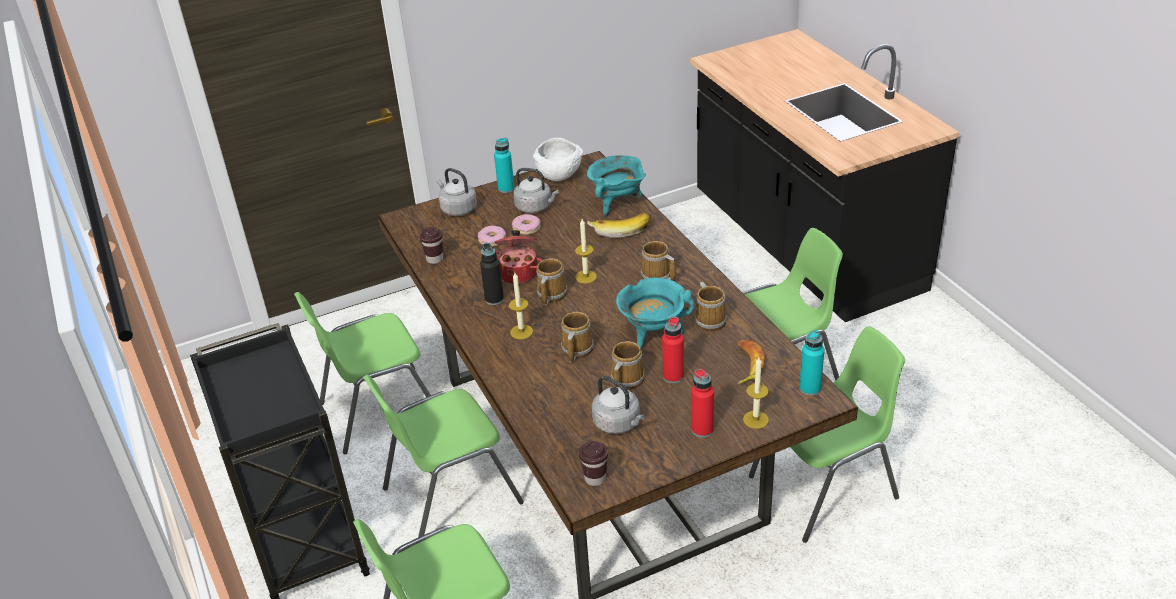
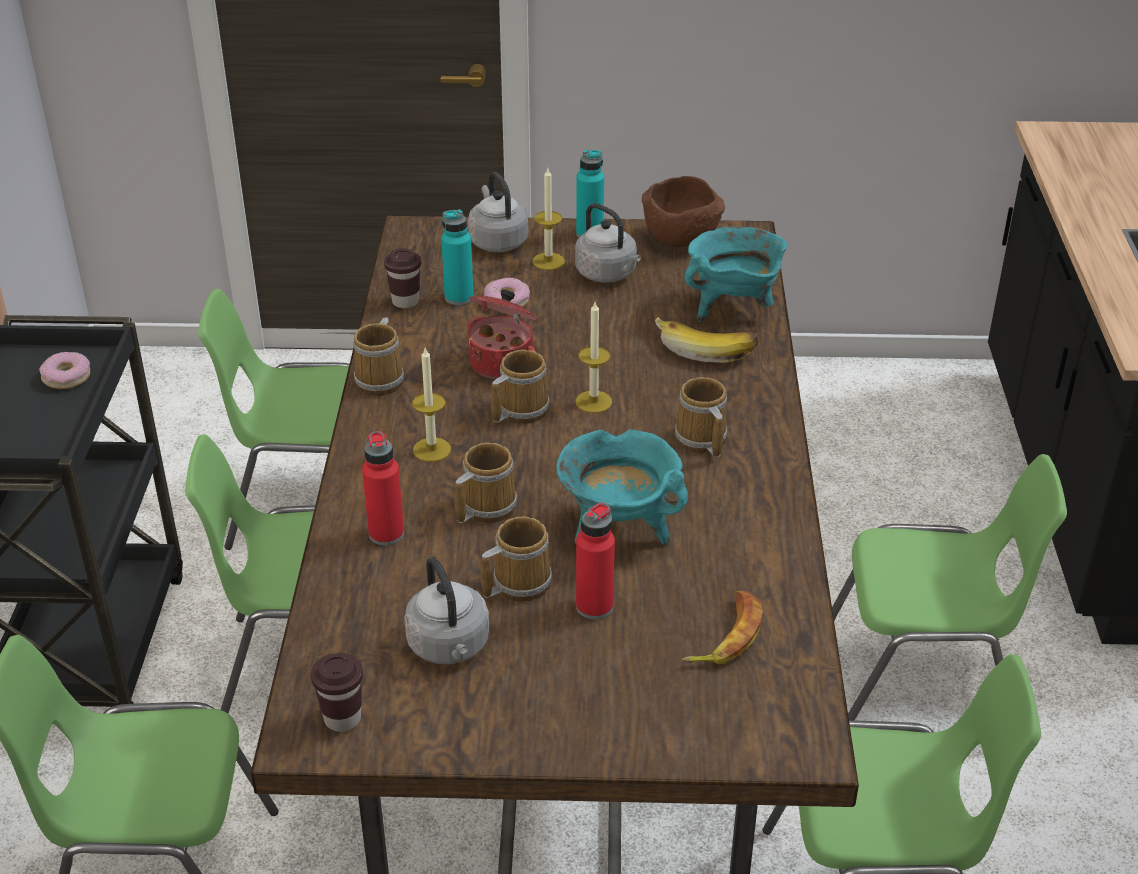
camera: 25 degrees right, 0 degrees up
(494, 299) = (435, 388): black bottle -> none
(526, 228) = (569, 301): donut -> donut (66, 377)
(559, 176) = (682, 240): white bowl -> brown bowl
(702, 430) = (567, 712): red bottle -> red bottle (386, 534)
(710, 320) = (728, 539): mug -> mug (382, 379)
(755, 419) = (666, 732): candle -> candle (548, 261)
(809, 388) = (799, 718): turquoise bottle -> turquoise bottle (459, 297)

